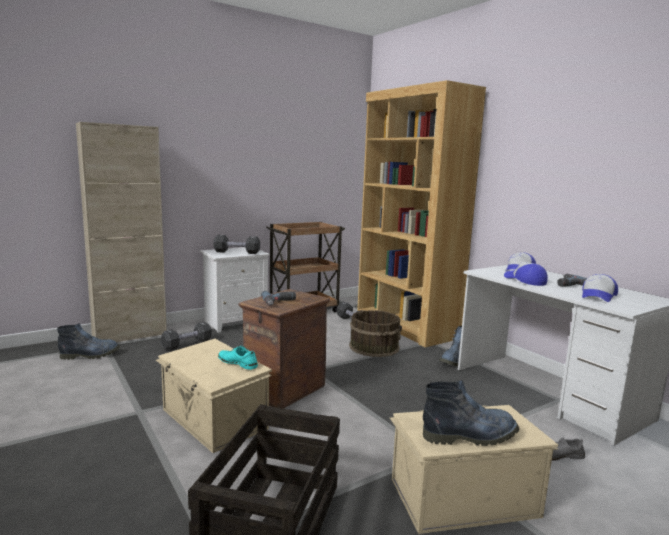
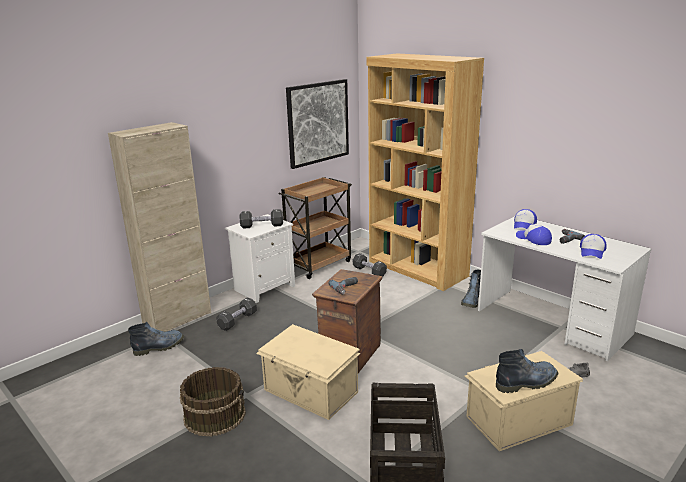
camera: 10 degrees left, 10 degrees up
(237, 363) = (329, 346): turquoise shoe -> none
(318, 165) = (318, 122): none -> picture
(374, 347) = (401, 297): brown bucket -> brown bucket (215, 415)

